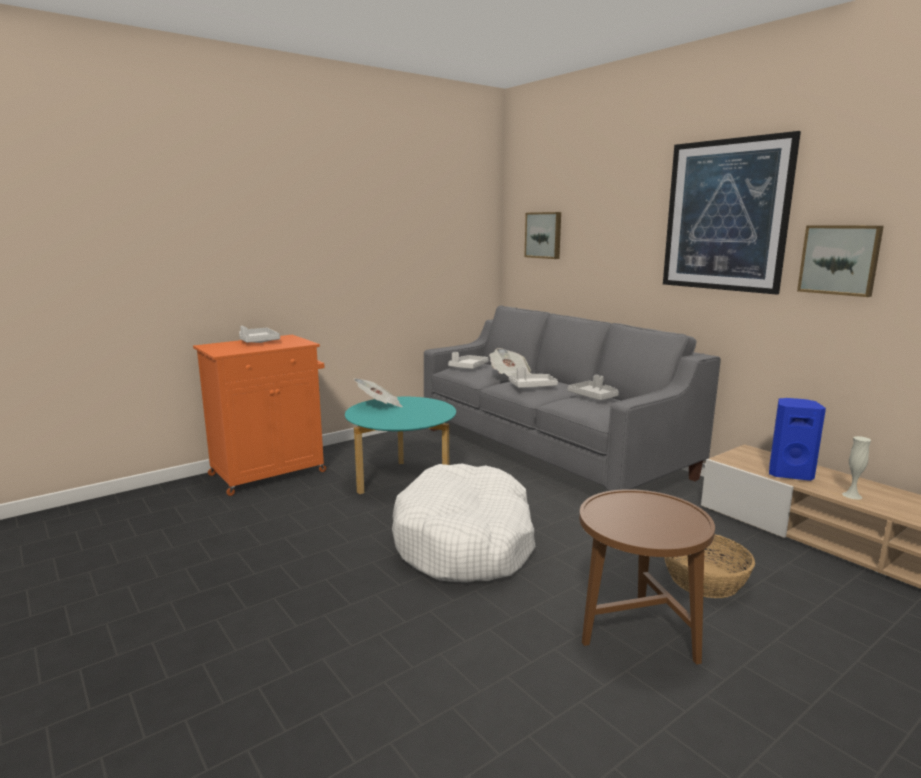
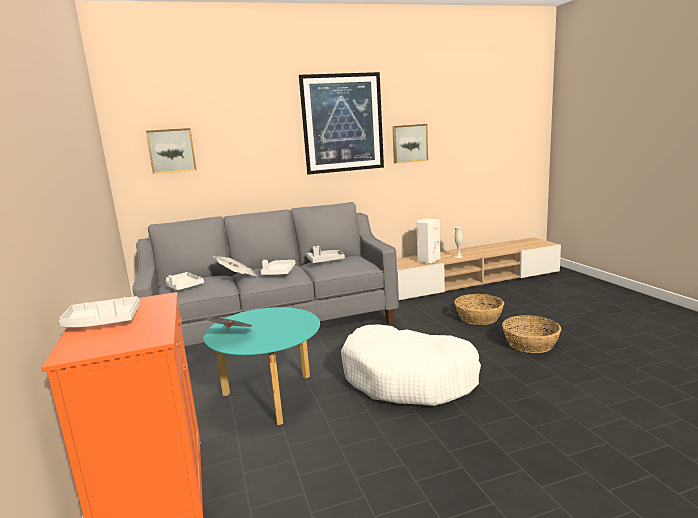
camera: 70 degrees left, 0 degrees up
(635, 634) = (530, 344): brown side table -> basket
(789, 474) = (428, 260): blue speaker -> white speaker

